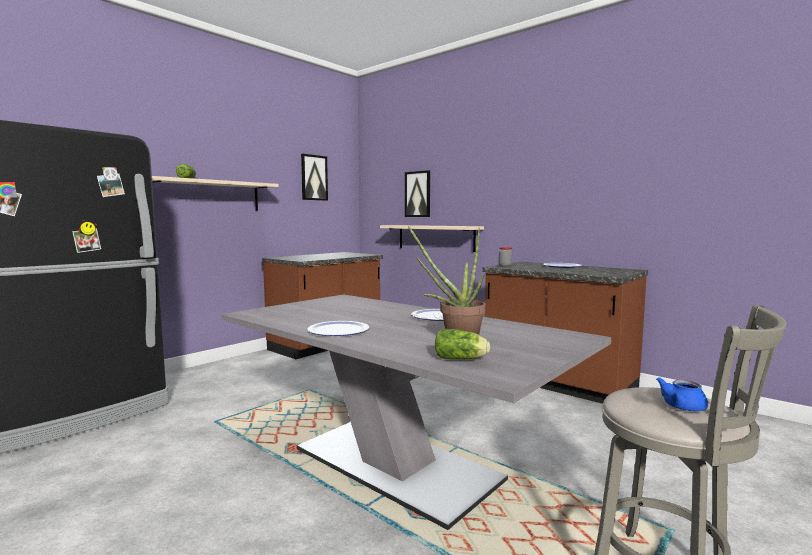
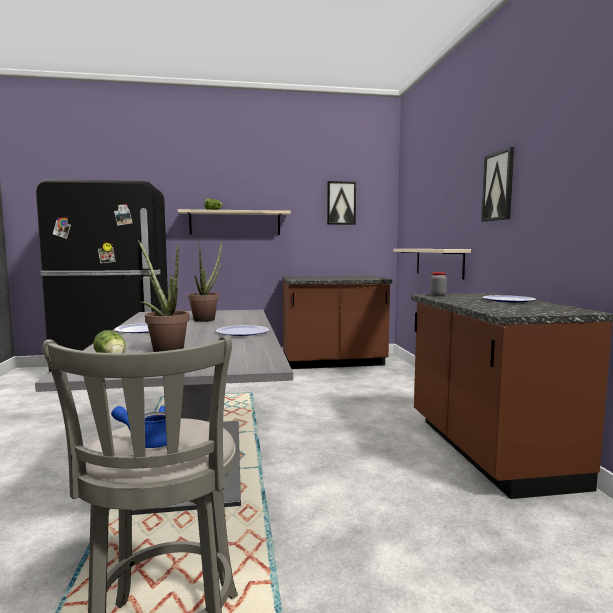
camera: 40 degrees right, 0 degrees up
(344, 310) = (207, 319): none -> potted plant
(418, 194) = (429, 214): picture -> picture (498, 186)

